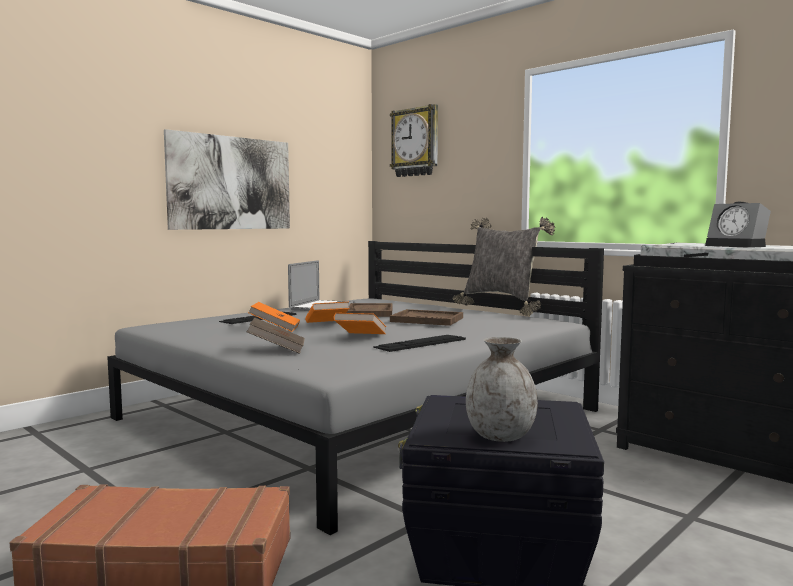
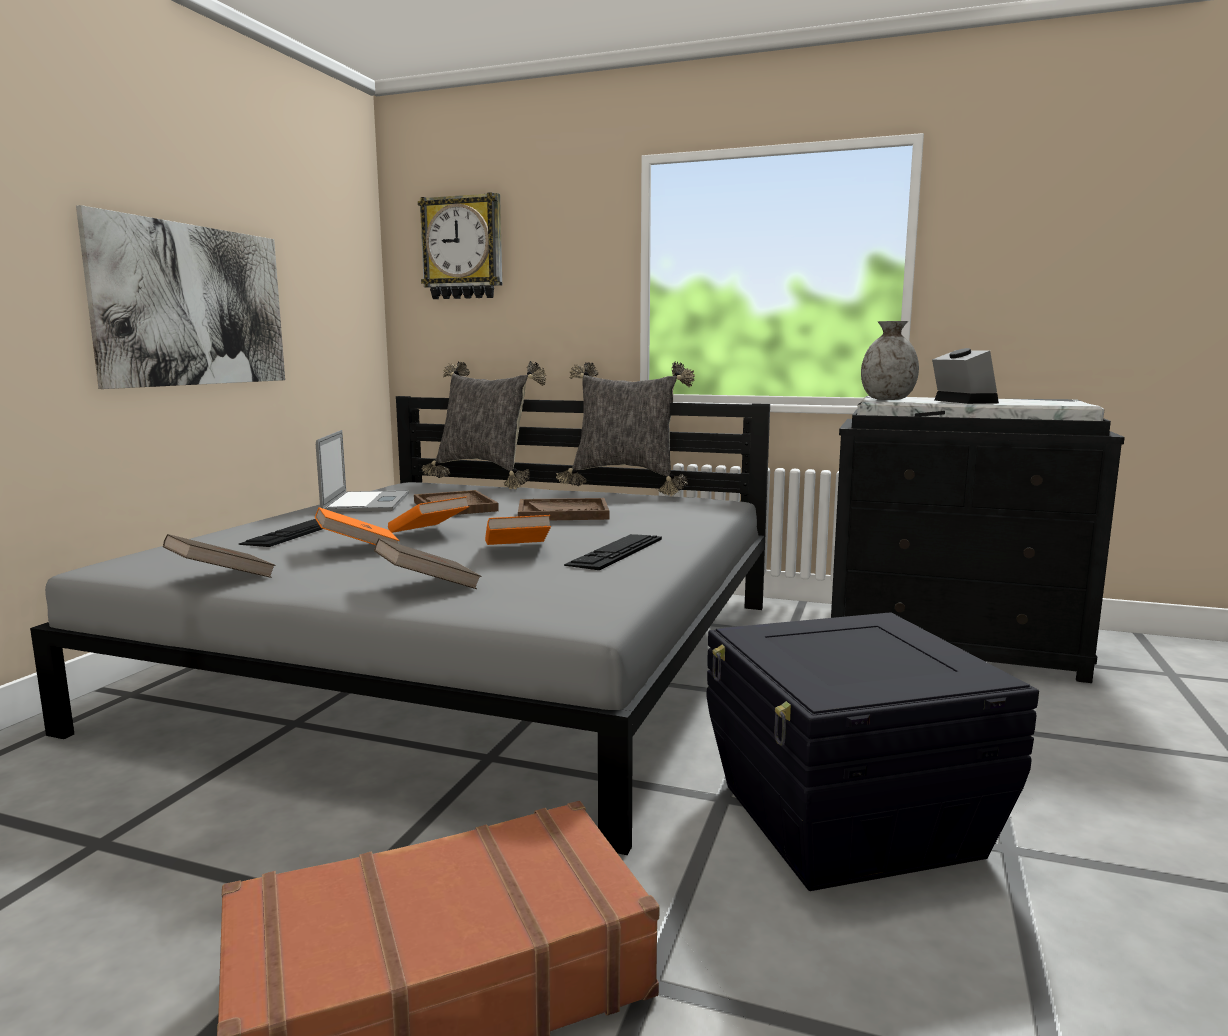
camera: 25 degrees left, 5 degrees up
(184, 336) = (221, 578): none -> brown book
(416, 301) = (487, 483): none -> pillow
(501, 436) = (896, 678): grey vase -> grey vase (887, 399)
(738, 246) = (961, 401): alarm clock -> alarm clock turned 135 degrees counterclockwise

